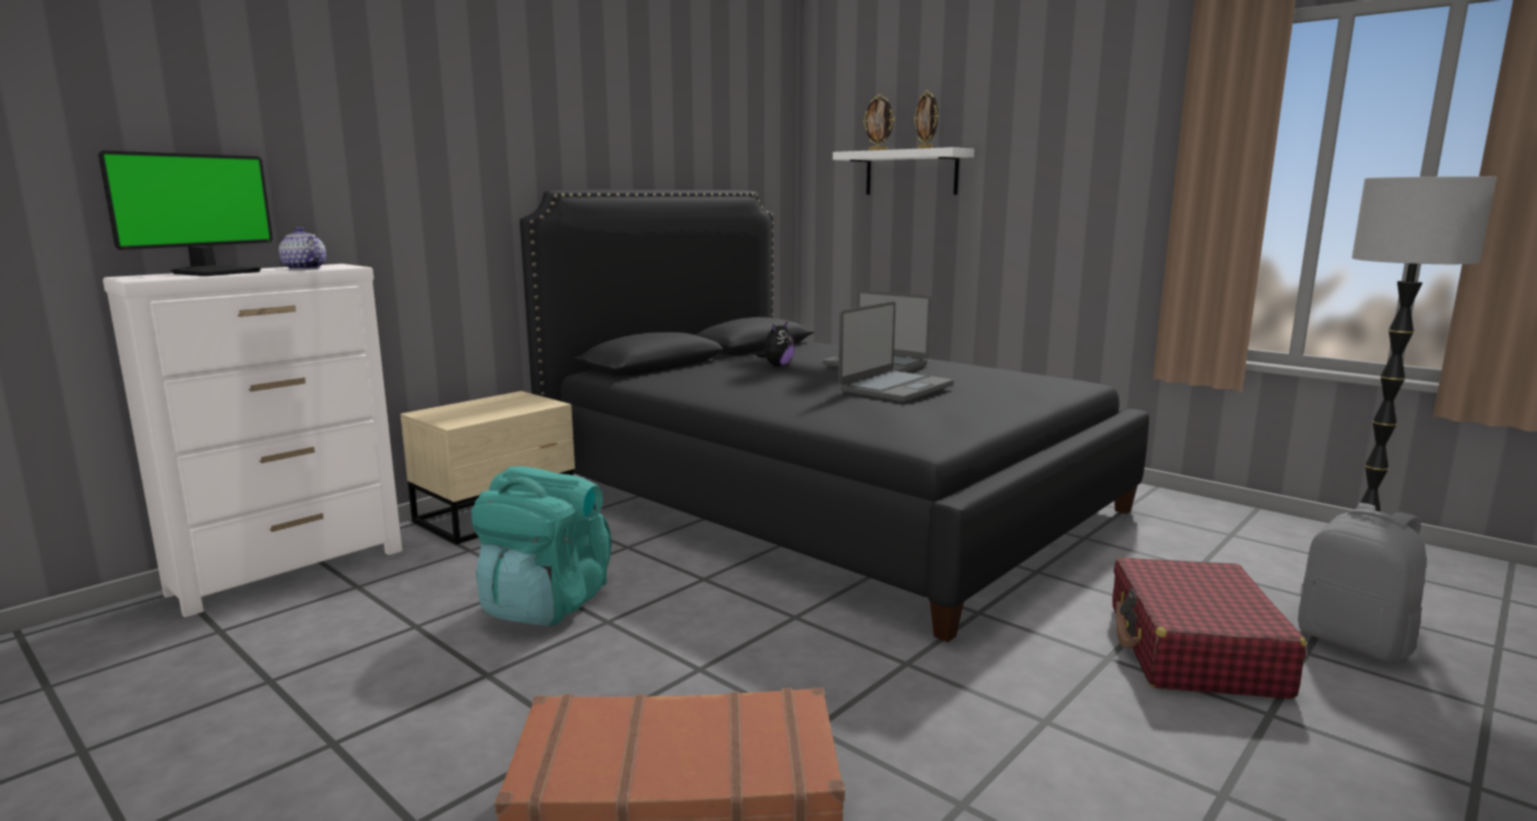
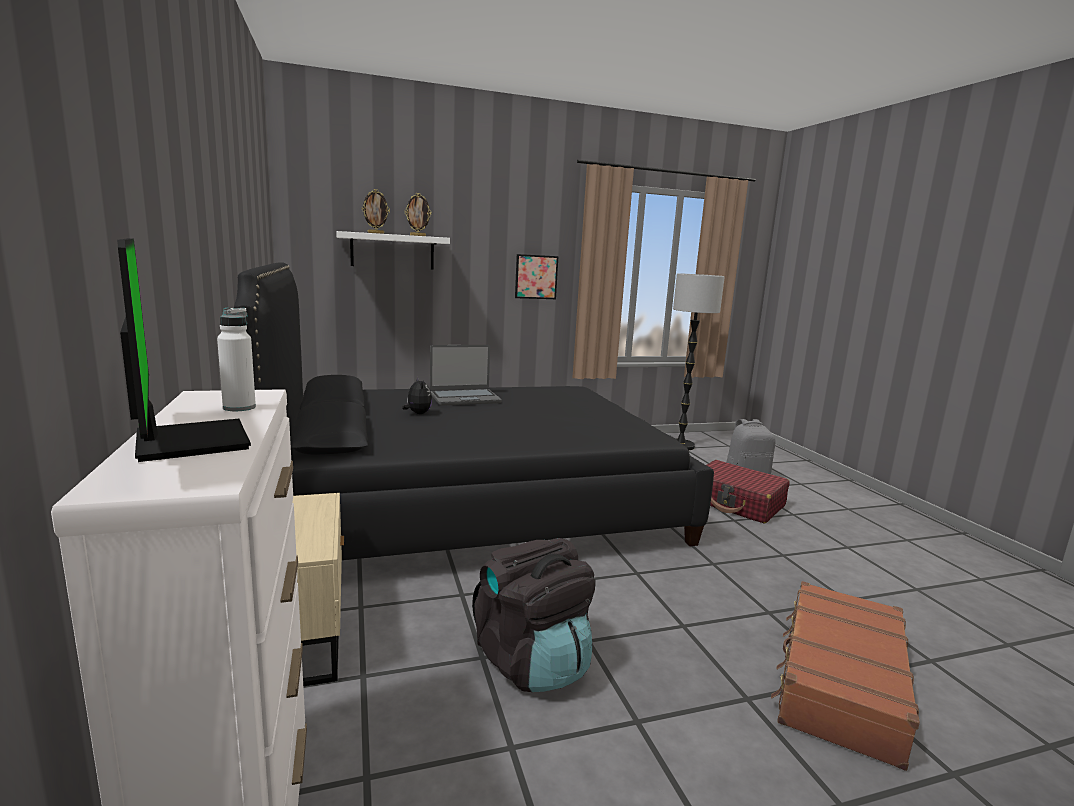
camera: 60 degrees left, 0 degrees up
(303, 268) = (239, 407): teapot -> white bottle
(545, 604) = (532, 661): turquoise backpack -> black backpack
(895, 388) = (540, 411): laptop -> none
(1108, 200) = (536, 277): none -> picture

